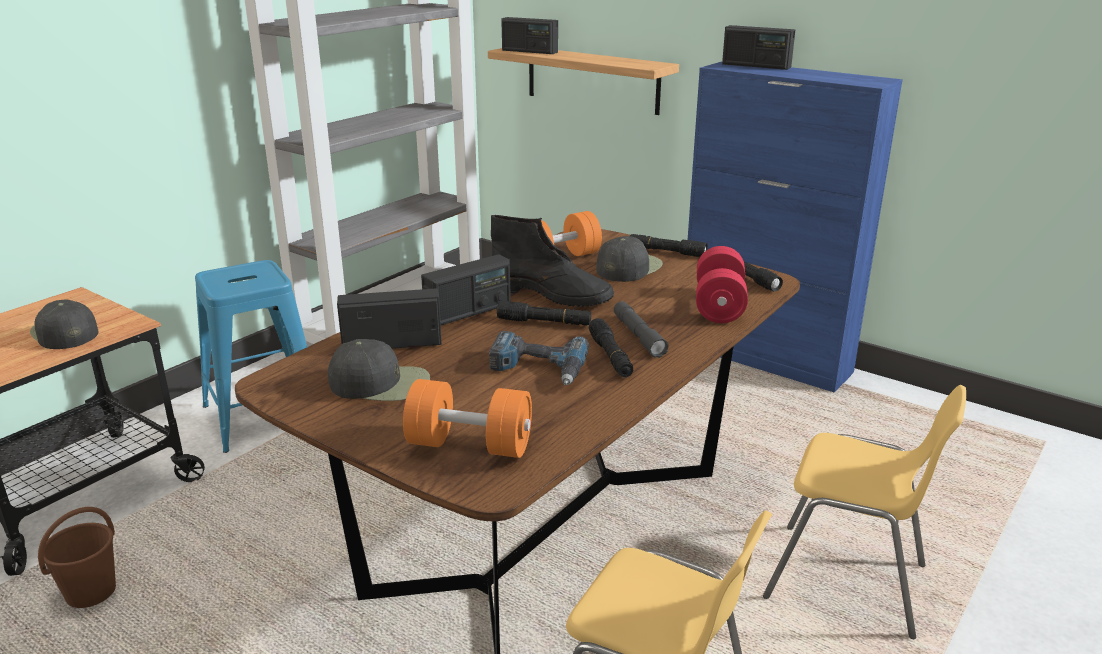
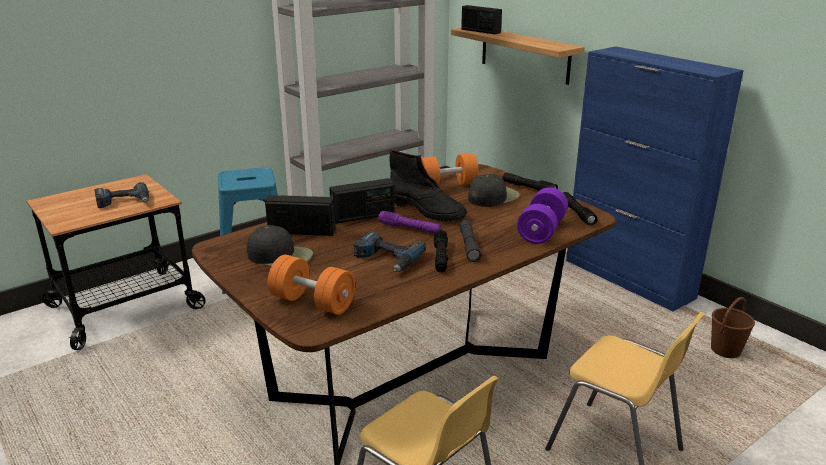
camera: 15 degrees right, 0 degrees up
(64, 332) = (124, 202): black cap -> power drill
(90, 593) = (114, 368): brown bucket -> brown bucket (725, 350)
(544, 322) = (409, 229): black flashlight -> purple flashlight
(719, 305) = (541, 231): red dumbbell -> purple dumbbell
(756, 66) = (634, 52): radio -> none

